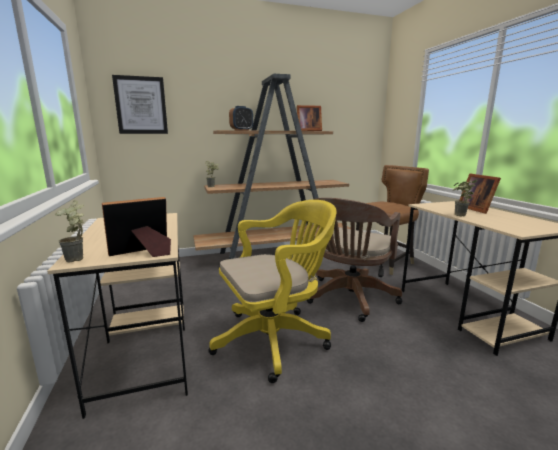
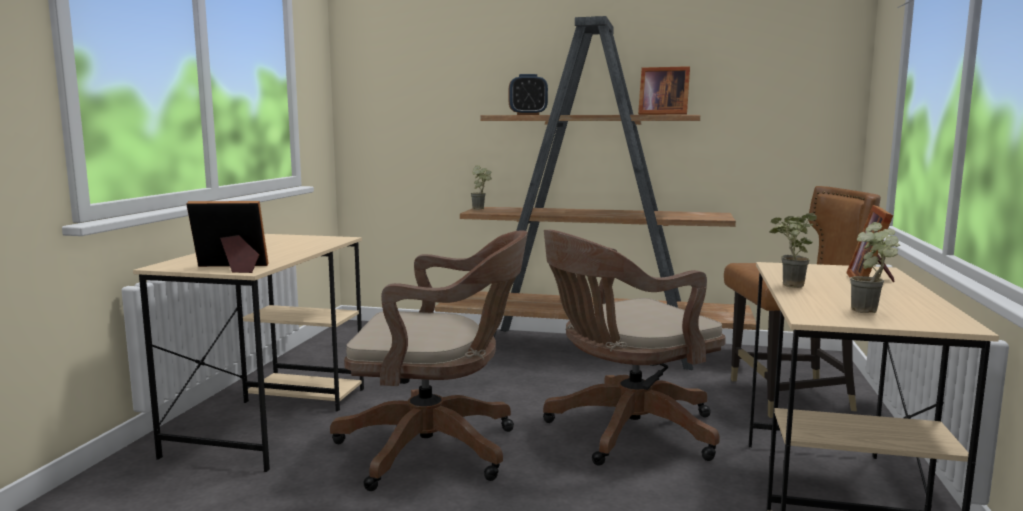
camera: 30 degrees right, 5 degrees down
(79, 260) = (169, 266): potted plant -> potted plant (872, 312)
(141, 105) = (396, 78): picture -> none
(275, 338) = (437, 449): yellow office chair -> brown office chair

